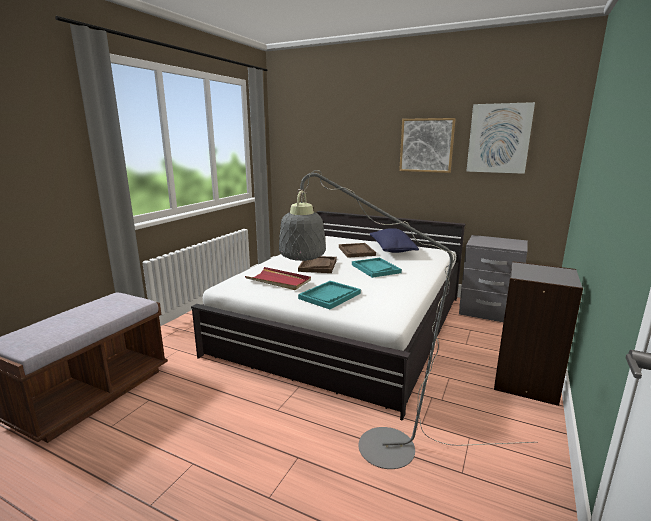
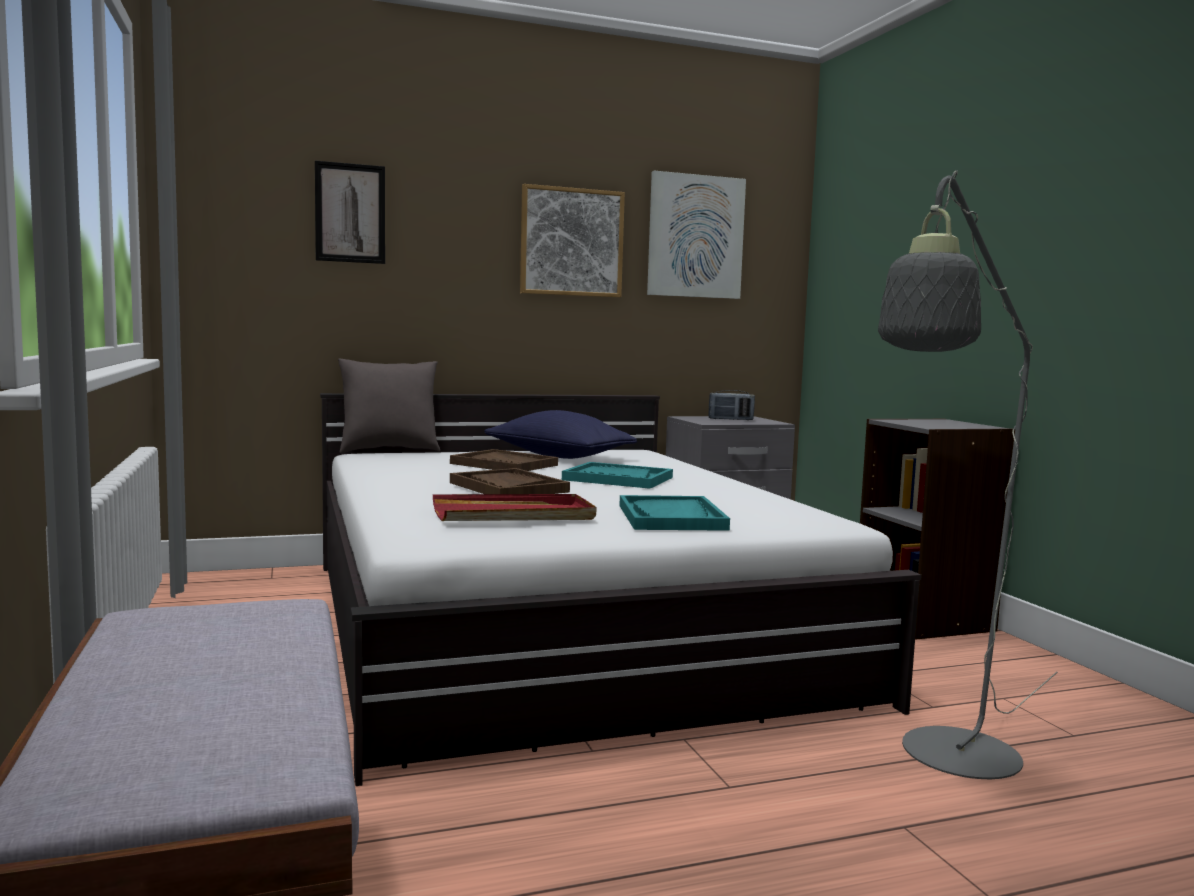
camera: 45 degrees left, 10 degrees down
(331, 138) = (350, 213): none -> picture
(338, 236) = (389, 451): none -> grey pillow
(498, 242) = (730, 419): none -> radio

